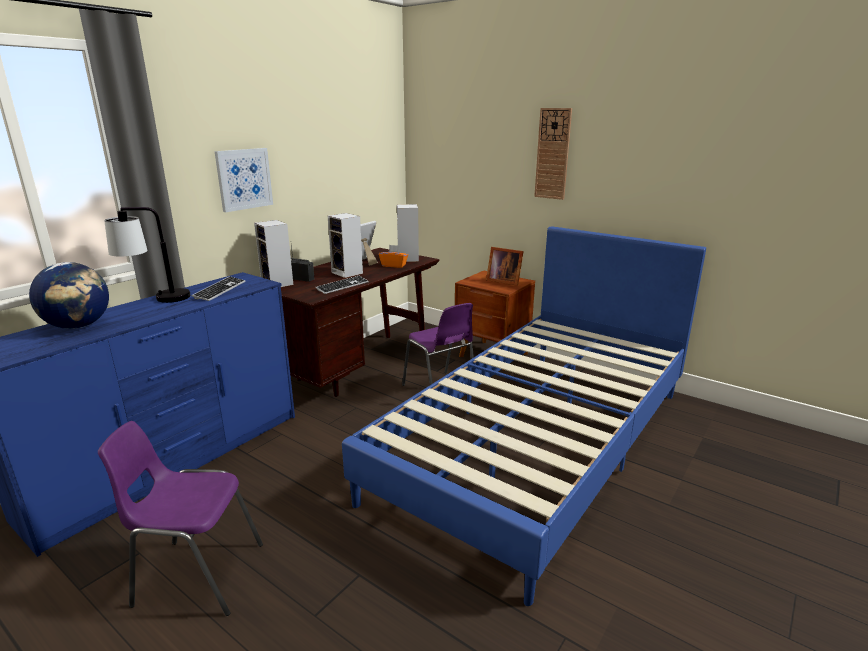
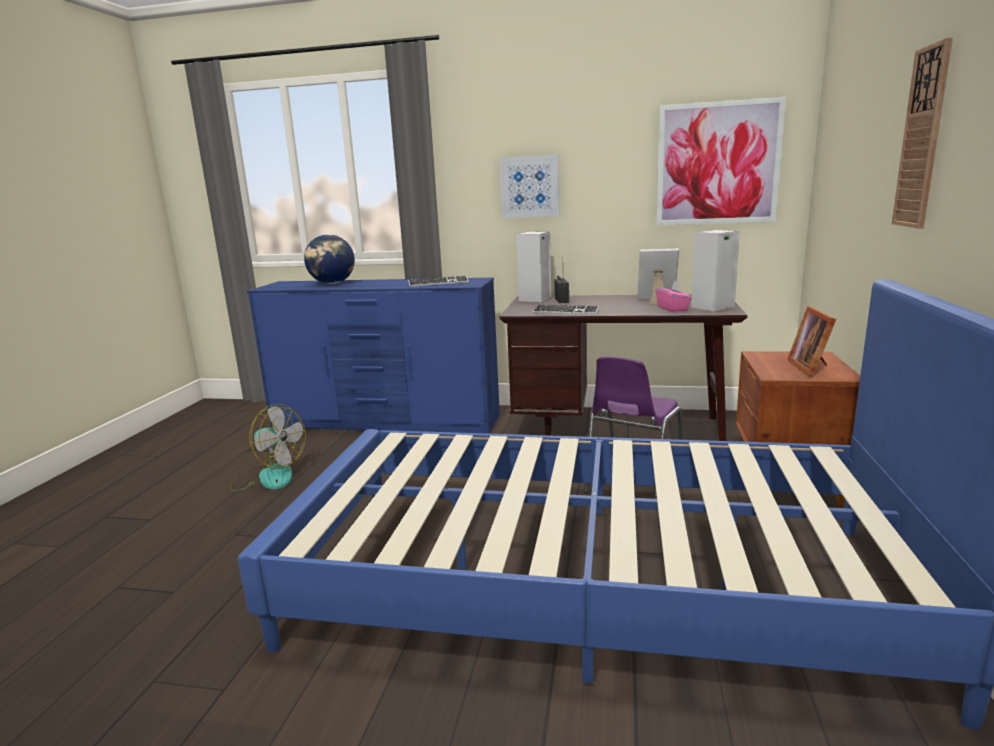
camera: 65 degrees right, 5 degrees down
(156, 300) = (397, 281): table lamp -> none
(197, 574) = (268, 476): purple chair -> fan
(348, 273) = (609, 305): speaker -> none
(363, 154) = (717, 164): none -> picture
(394, 265) = (672, 309): orange tissue box -> pink tissue box

